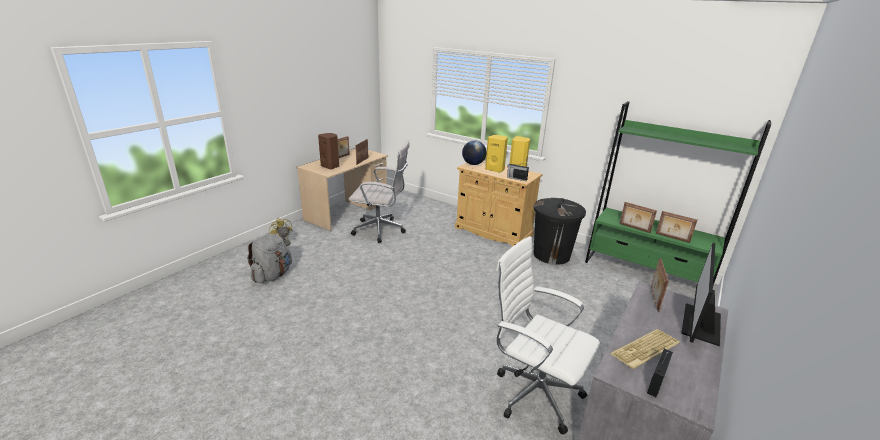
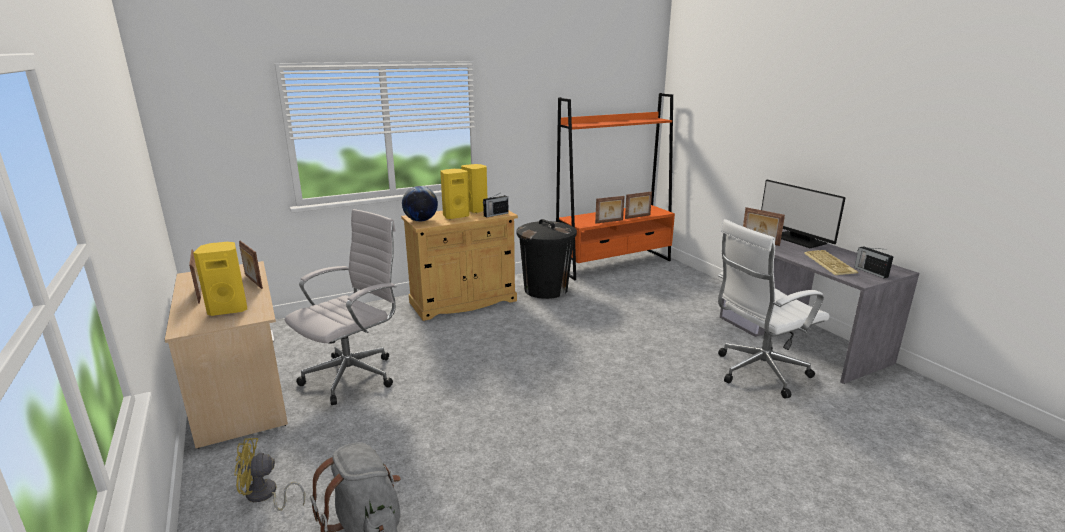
camera: 60 degrees left, 5 degrees down
(331, 166) = (229, 309): brown speaker -> yellow speaker
(646, 272) = (614, 264): green bookcase -> orange bookcase

